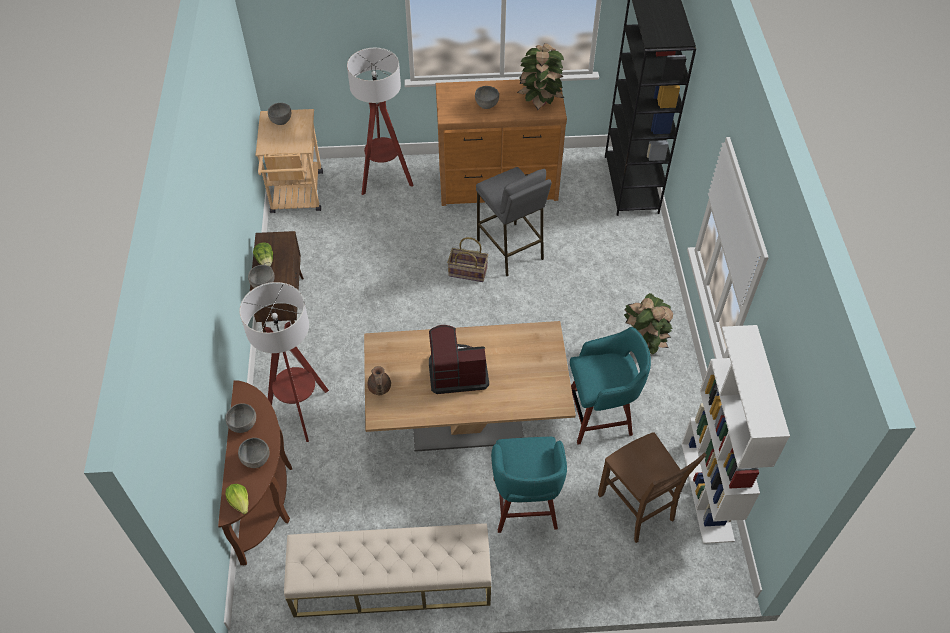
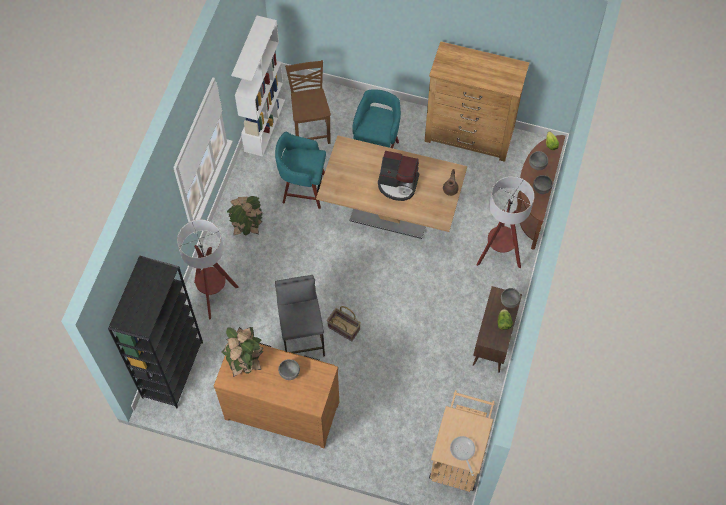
camera: 160 degrees left, 10 degrees up
(281, 121) = (463, 452): grey bowl -> frying pan
(385, 180) = (377, 448): floor lamp -> floor lamp (214, 296)
(391, 582) = (469, 135): beige bench -> brown dresser

